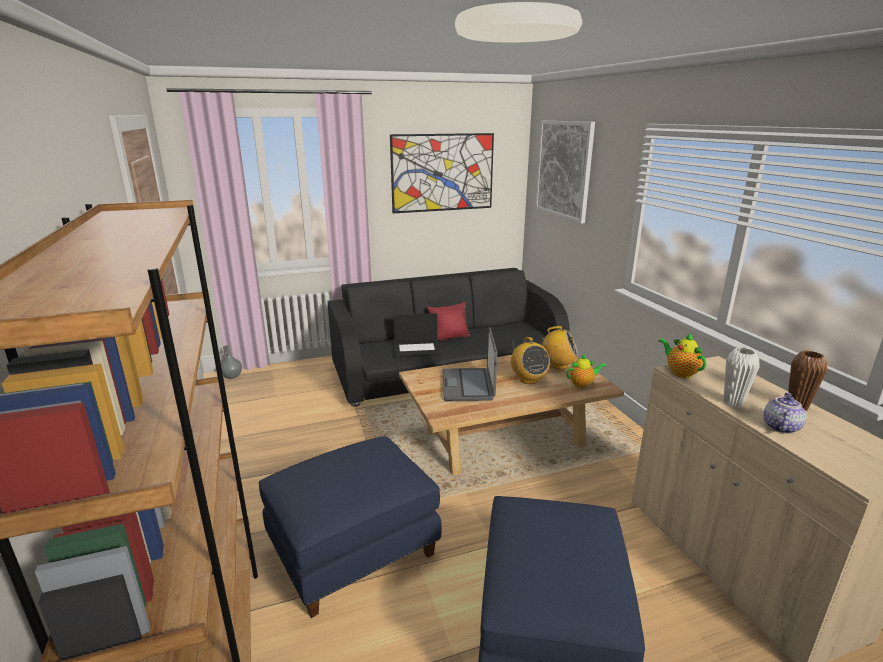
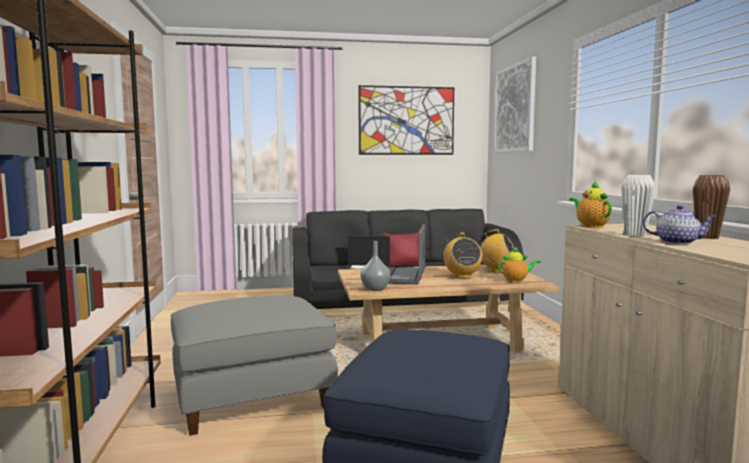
camera: 10 degrees right, 15 degrees down
(232, 376) = (201, 294): grey vase -> grey vase (375, 289)
(353, 550) = (253, 398): blue ottoman -> grey ottoman
(780, 427) = (677, 242): teapot -> teapot turned 75 degrees clockwise

